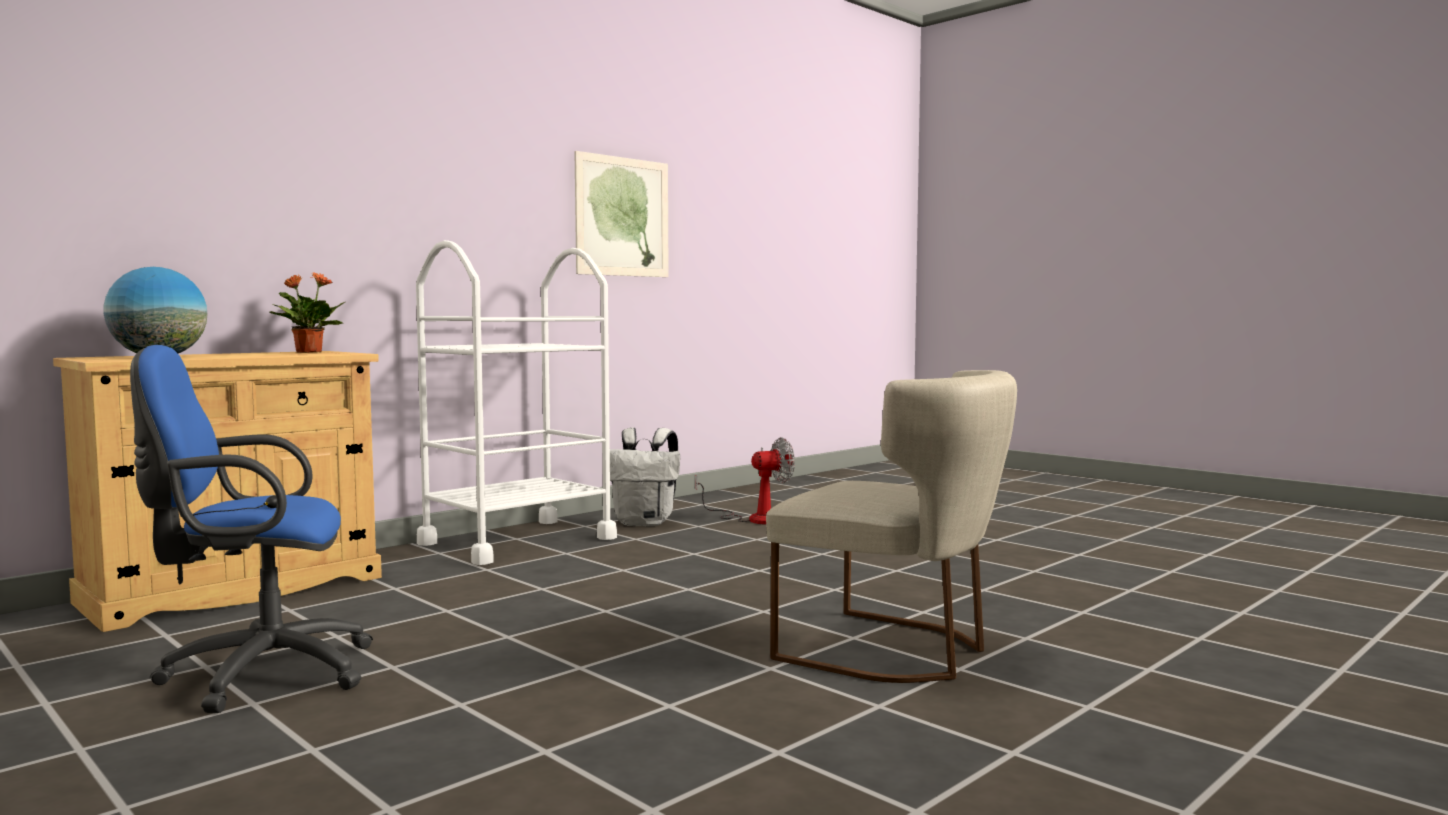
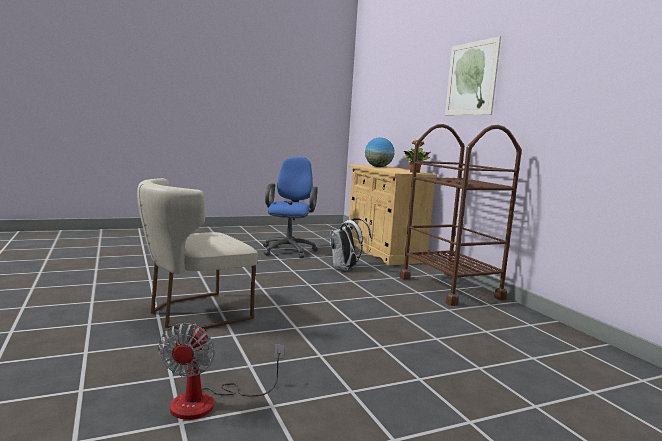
camera: 110 degrees right, 5 degrees up
(517, 541) = (450, 288): white cart -> brown cart
(622, 217) = (600, 96): picture -> picture (471, 78)
(645, 523) = (497, 319): white backpack -> white backpack (345, 269)
(755, 518) = (513, 354): fan -> fan (208, 402)

